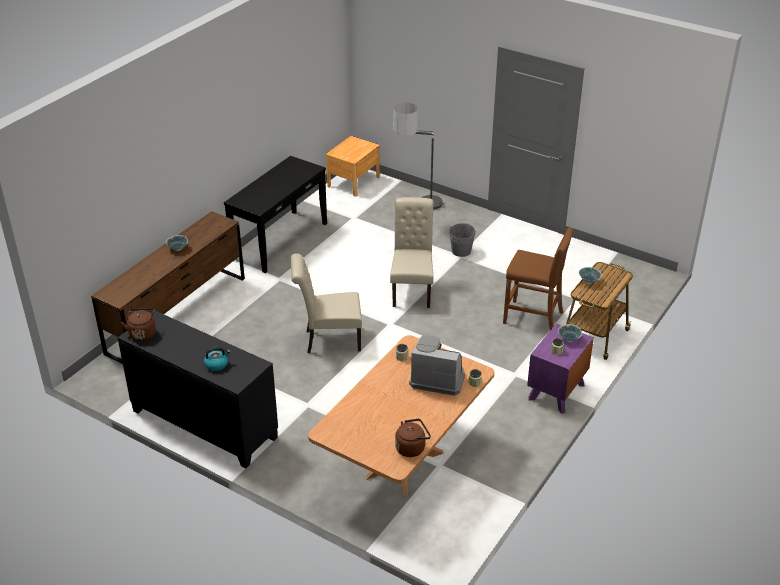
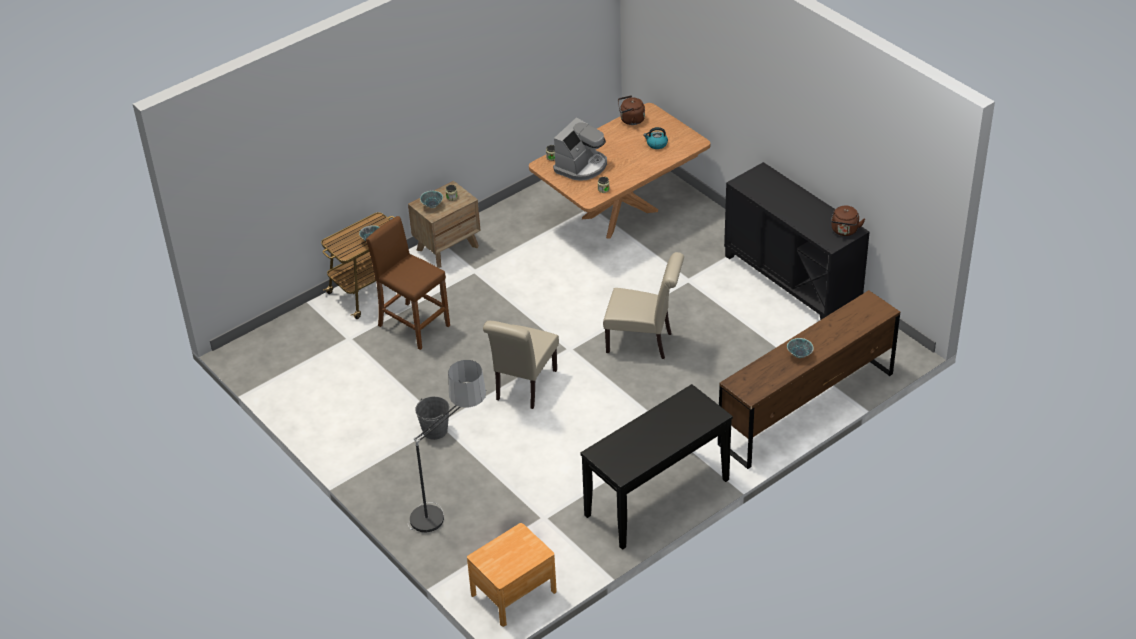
camera: 160 degrees left, 5 degrees up
(217, 364) = (777, 189): kettle -> kettle (656, 144)
(437, 378) = (581, 166): coffee machine -> coffee machine turned 90 degrees counterclockwise
(556, 392) = (447, 247): purple nightstand -> brown nightstand

